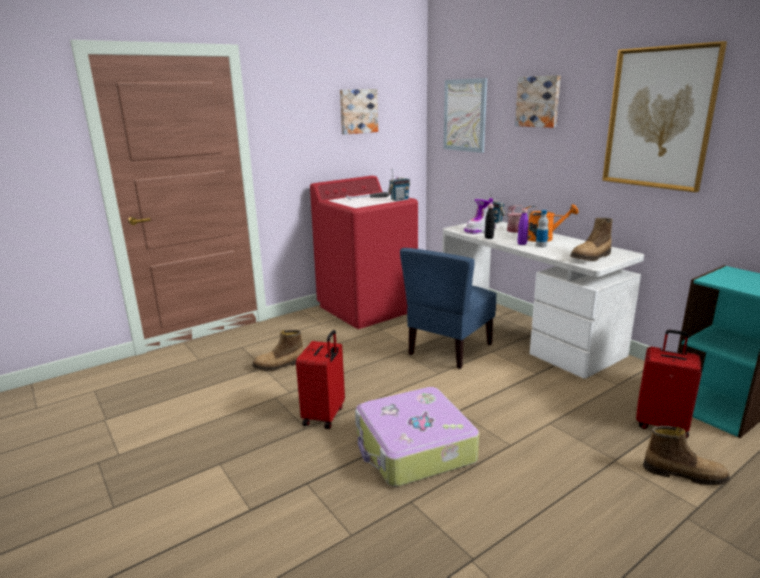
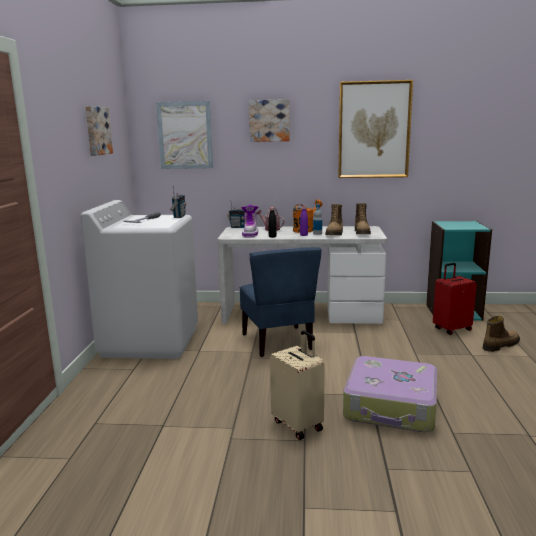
camera: 50 degrees left, 5 degrees down
(279, 365) = (174, 416): boot -> boot (335, 234)
(325, 416) = (298, 425): red suitcase -> beige suitcase
(367, 308) = (150, 341): red washing machine -> white washing machine

